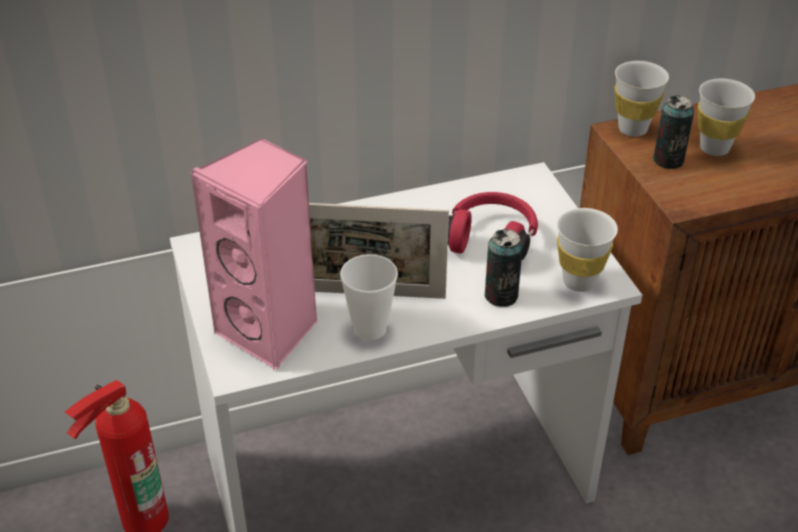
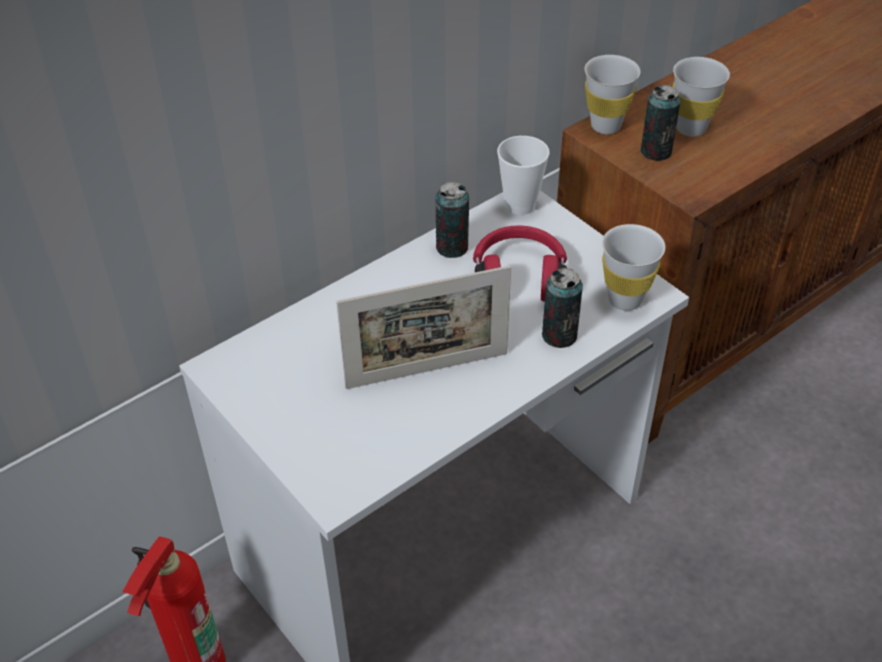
camera: 20 degrees left, 5 degrees up
(271, 331) = (348, 441): pink speaker -> none
(370, 328) = (449, 408): cup -> cup (520, 205)
(446, 202) = (452, 247): none -> can

